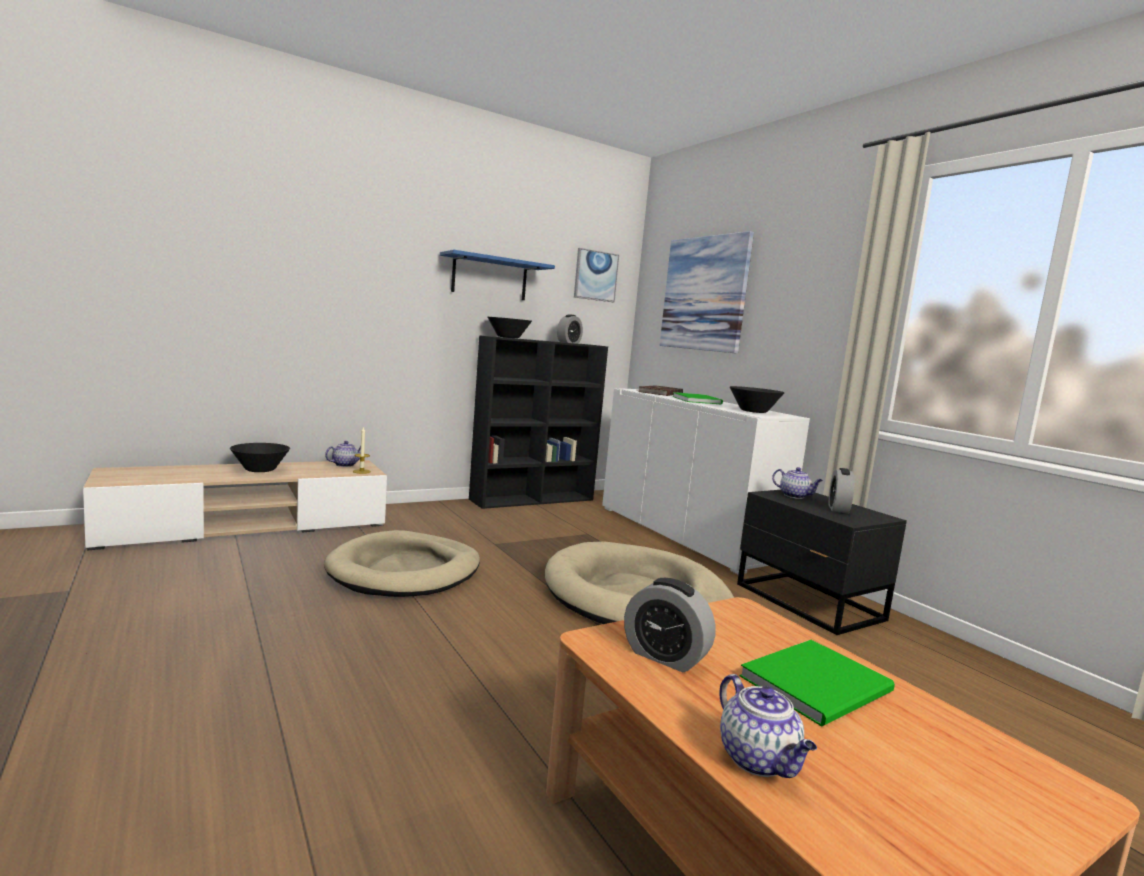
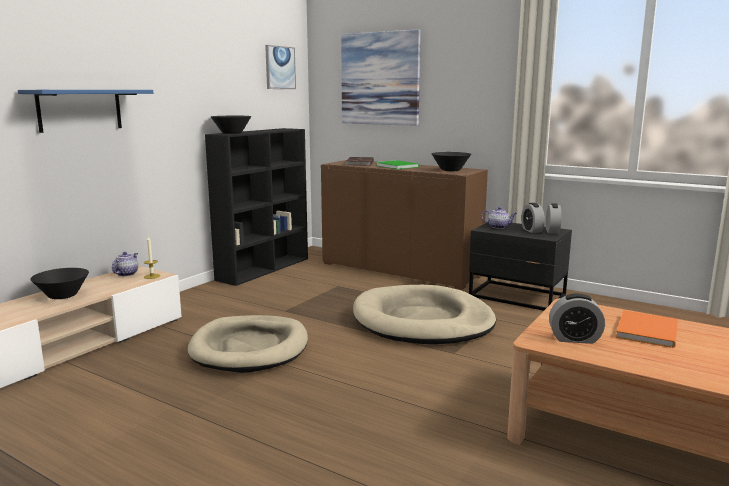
camera: 25 degrees left, 5 degrees up
(489, 278) = (205, 80): blue shelf -> blue shelf (80, 110)
(569, 342) = (274, 130): alarm clock -> alarm clock (552, 231)
(684, 534) = (399, 270): white cabinet -> brown cabinet
(759, 760) = (672, 368): teapot -> none
(821, 685) = (649, 330): green book -> orange book

